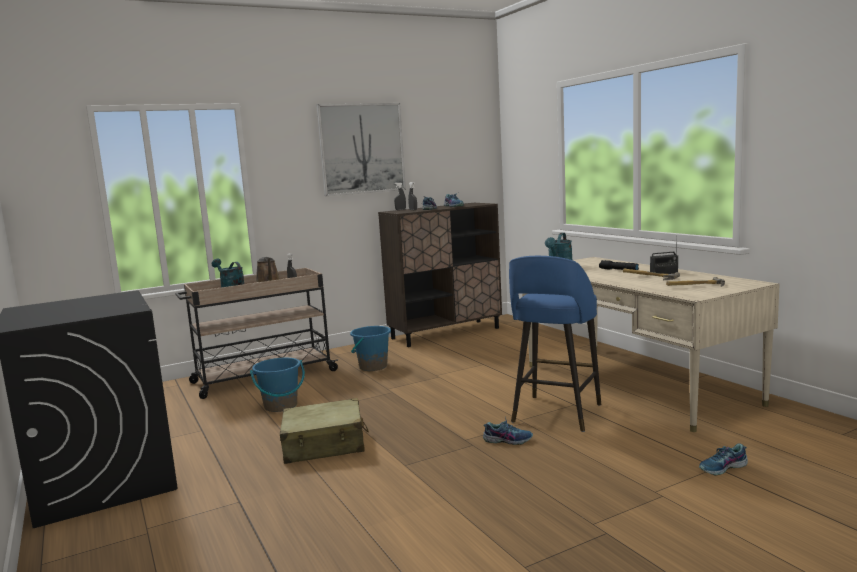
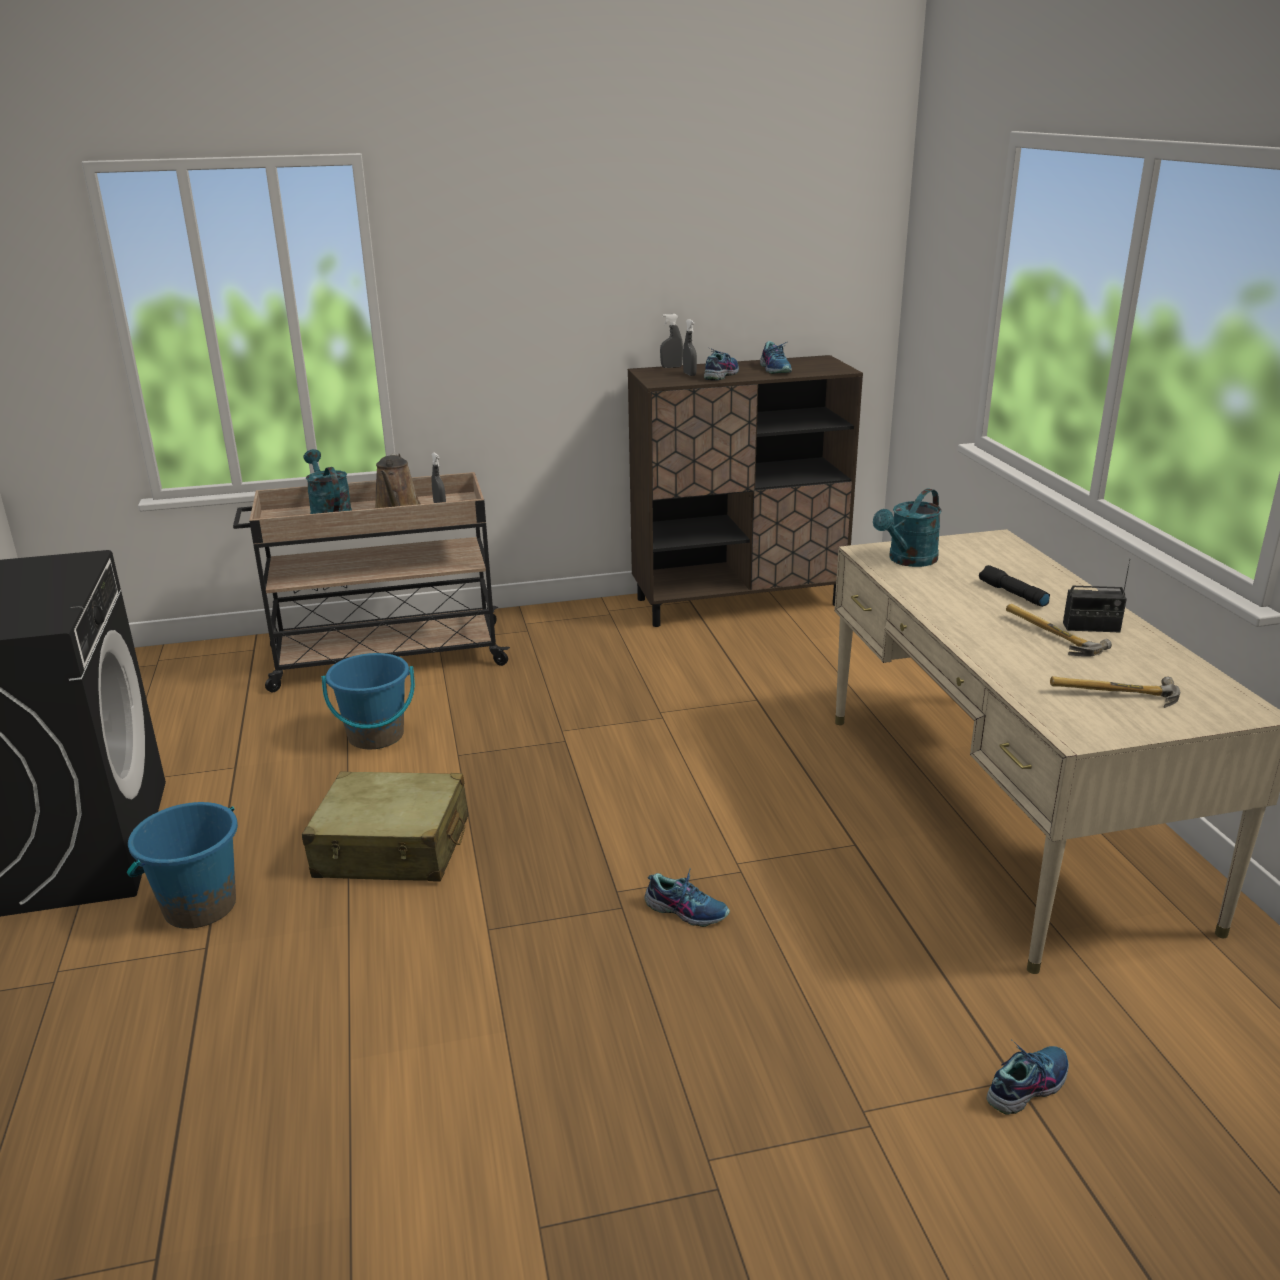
camera: 15 degrees right, 15 degrees up
(362, 148) = (603, 243): picture -> none
(373, 367) = (568, 668): blue bucket -> blue bucket (200, 906)
(555, 414) = (807, 863): blue stool -> none
(723, 468) = (1026, 1085): shoe -> shoe turned 150 degrees clockwise

